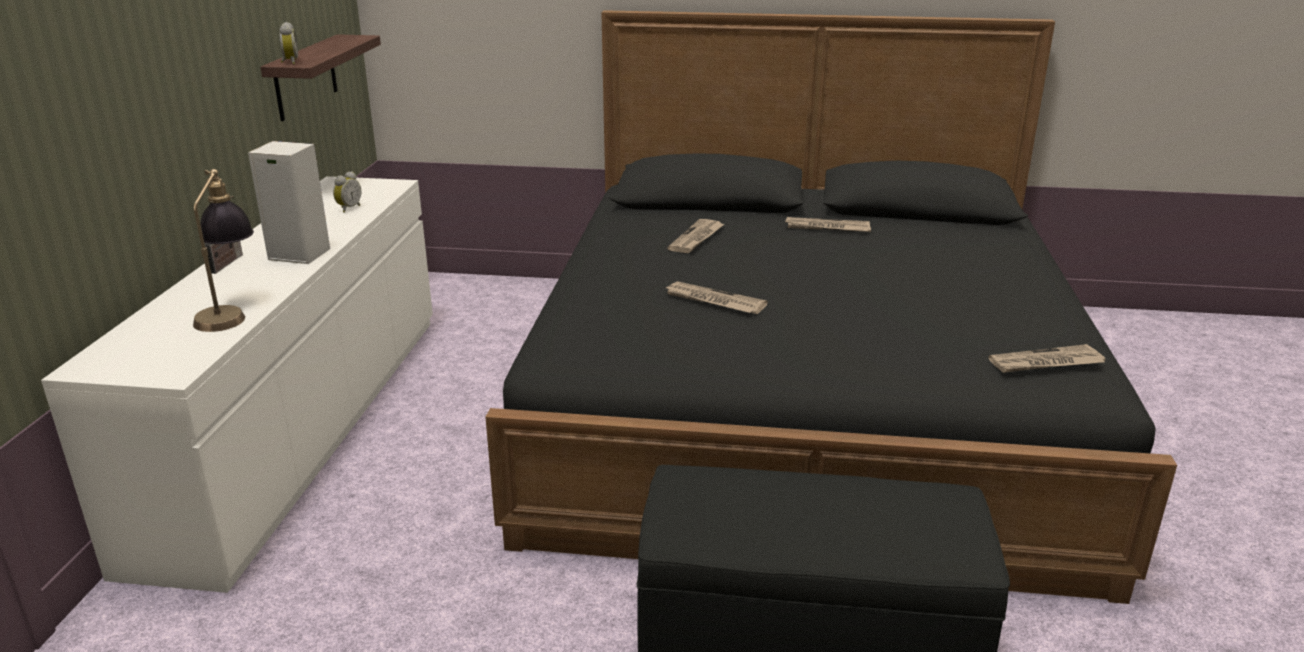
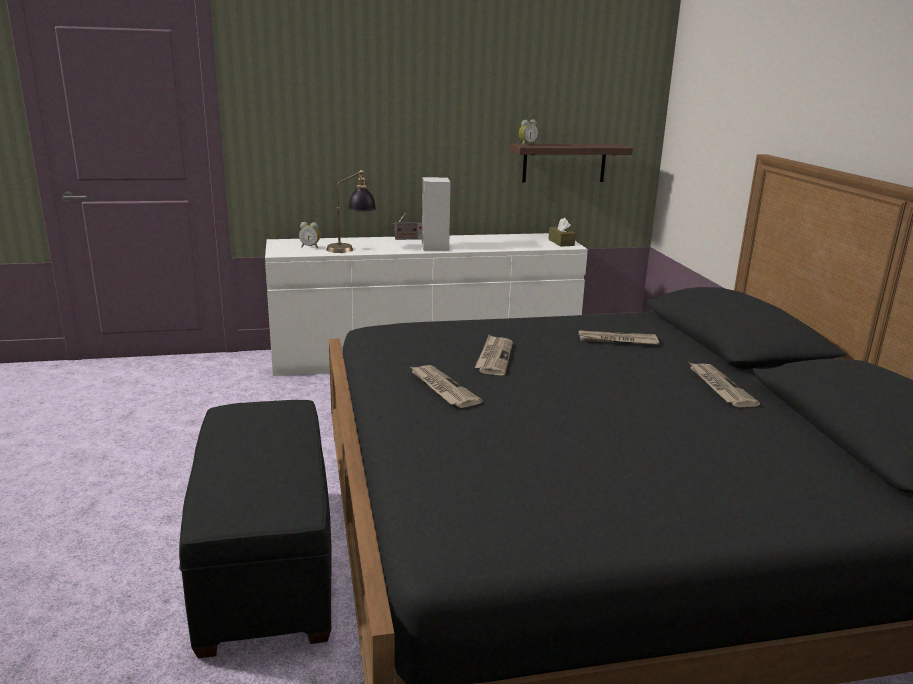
camera: 70 degrees right, 5 degrees down
(348, 208) = (515, 244): alarm clock -> alarm clock (310, 247)
(373, 185) = (561, 242): none -> brown tissue box
(1046, 363) = (481, 508): newspaper -> newspaper (442, 388)

